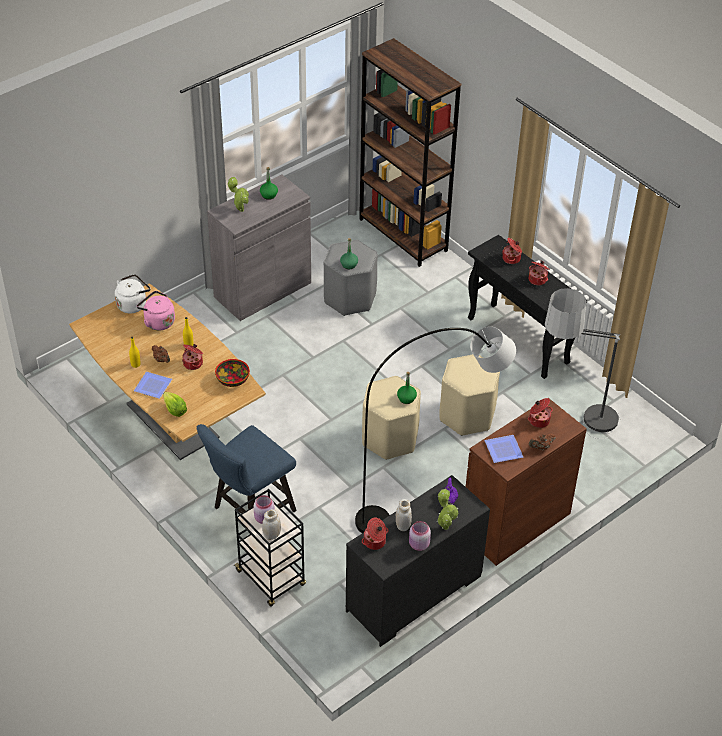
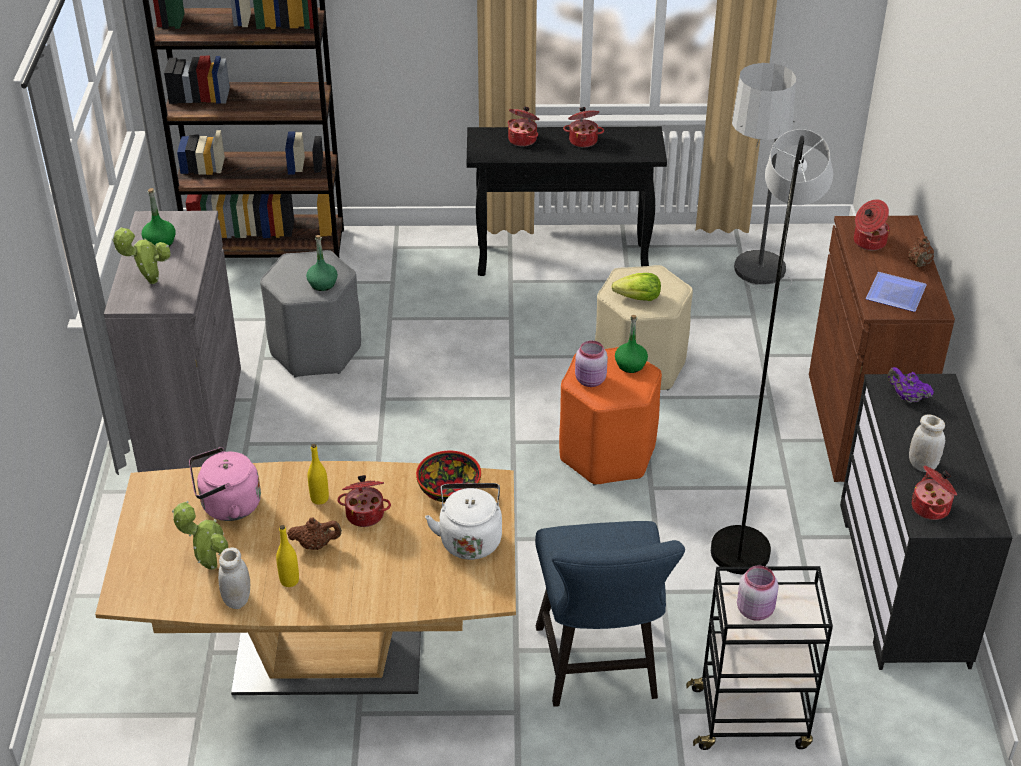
camera: 50 degrees left, 5 degrees down
(133, 304) = (152, 514): white kettle -> white kettle (470, 539)
(153, 387) = (364, 585): plate -> none
(175, 410) = (443, 587): lettuce -> lettuce (638, 298)
(272, 535) = (797, 620): white jar -> white jar (237, 600)
(390, 438) = (607, 454): beige stool -> orange stool
(418, 545) = (971, 469): pink jar -> pink jar (590, 381)
(445, 526) = (955, 427): potted plant -> potted plant (209, 565)

